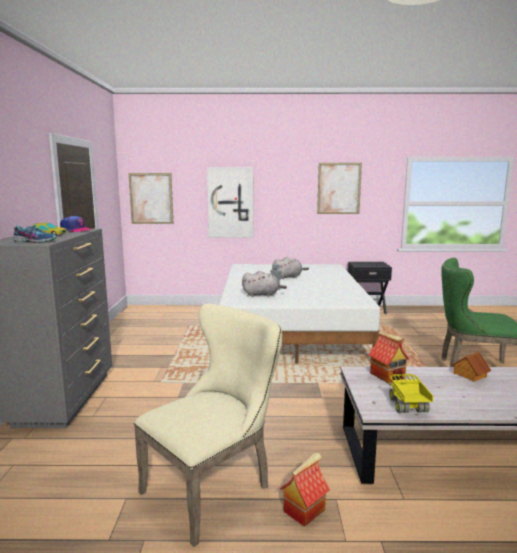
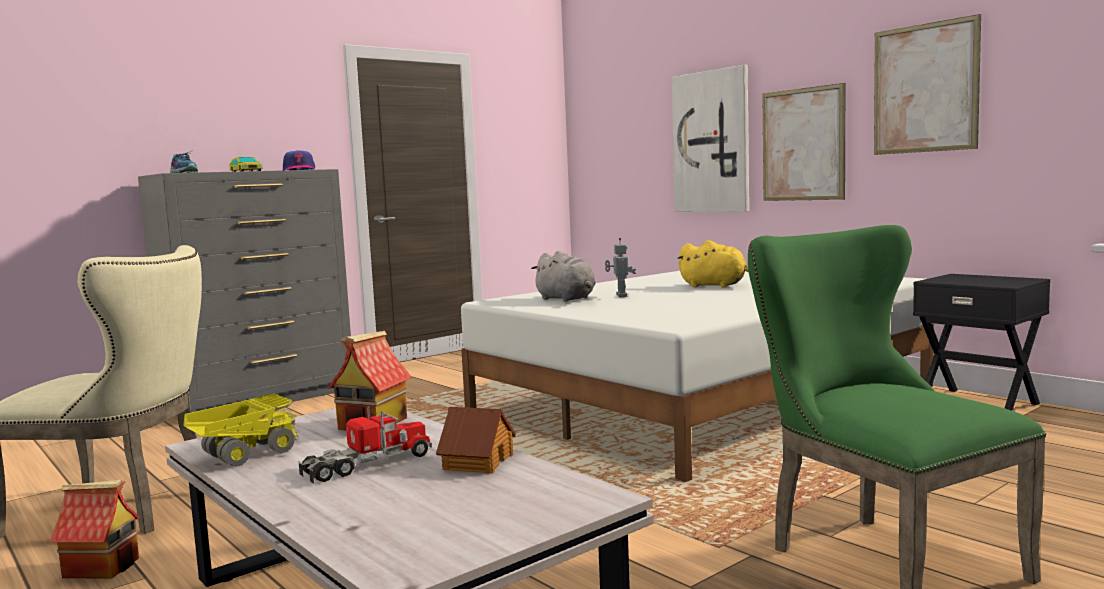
camera: 50 degrees right, 5 degrees down
(151, 198) = (602, 143): picture -> picture (802, 144)
(288, 277) = (715, 286): grey plush toy -> yellow plush toy
(453, 390) = (367, 465): none -> toy truck

